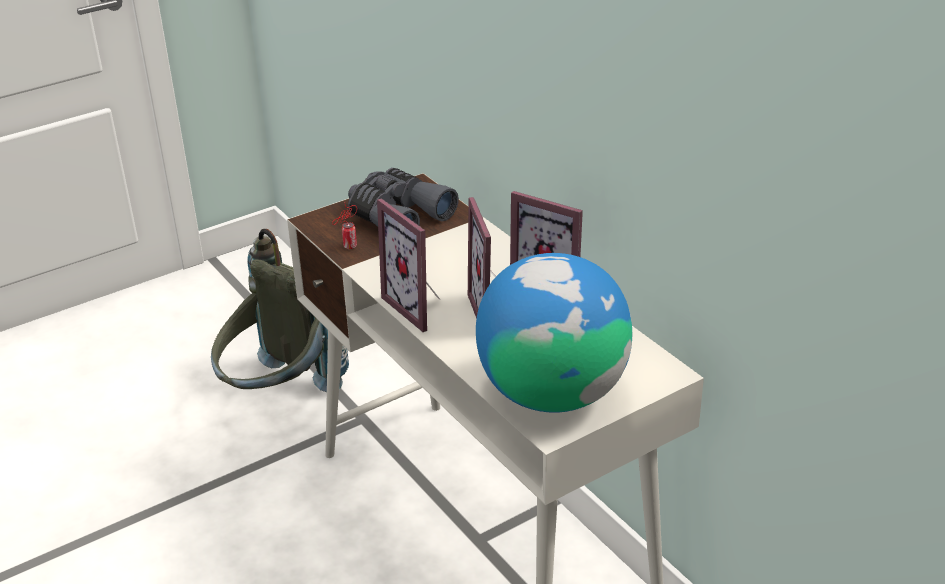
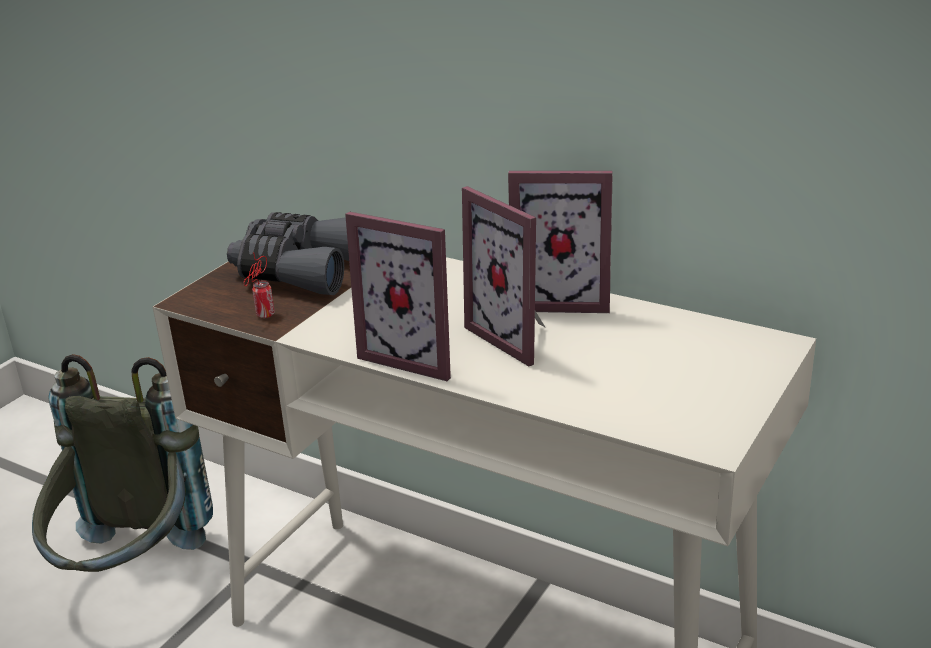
camera: 25 degrees left, 5 degrees down
(552, 393) = (670, 401): globe -> none

